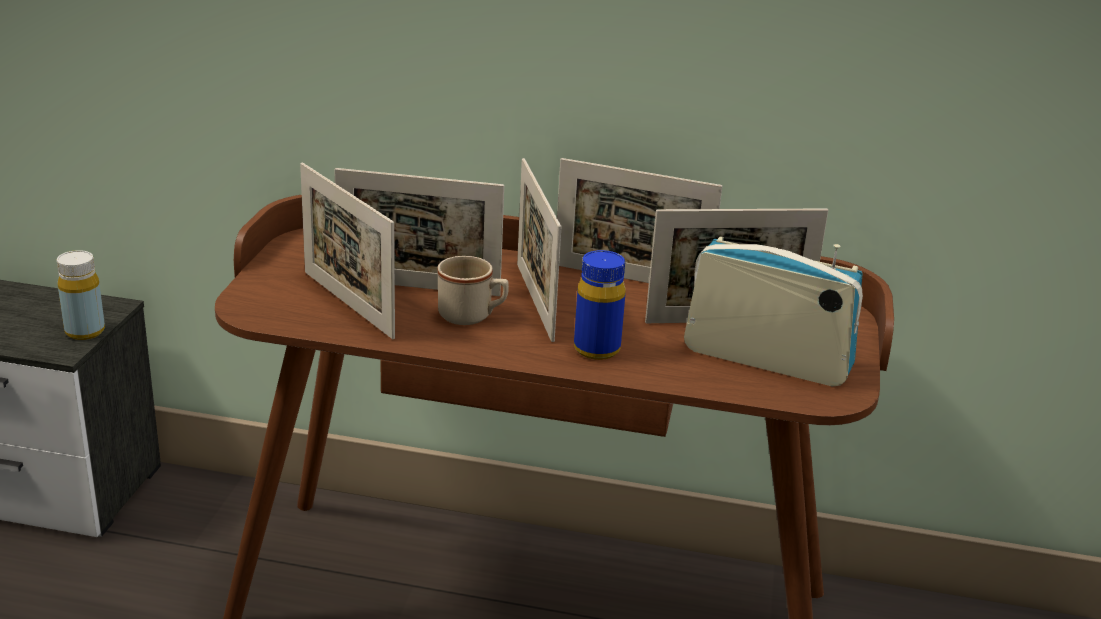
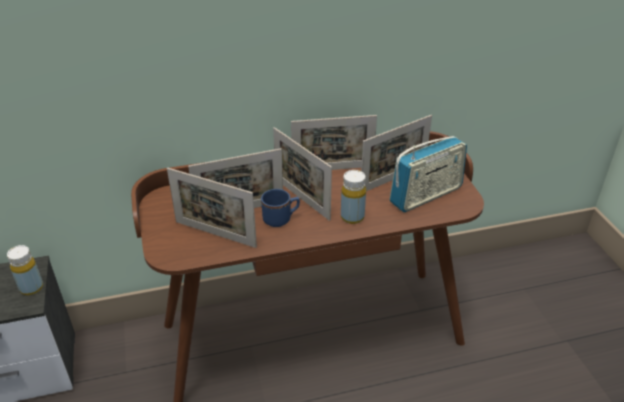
camera: 25 degrees left, 10 degrees up
(472, 316) = (281, 219): beige mug -> blue mug
(596, 349) = (352, 217): blue bottle -> yellow bottle
(766, 360) = (426, 195): radio -> radio turned 150 degrees clockwise

